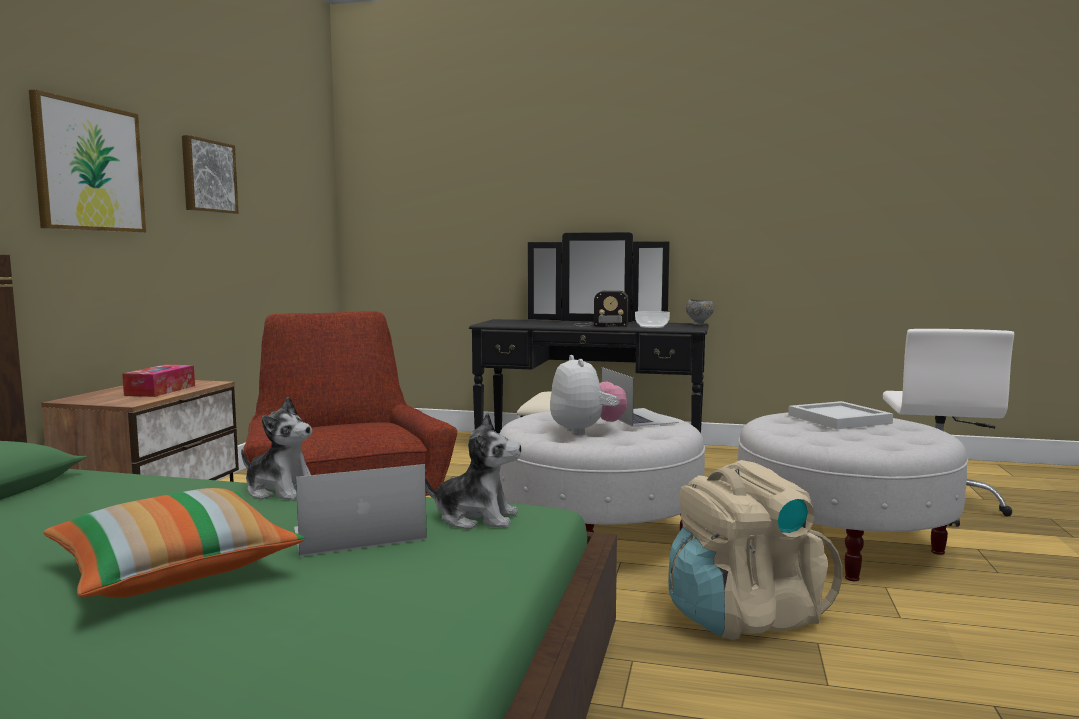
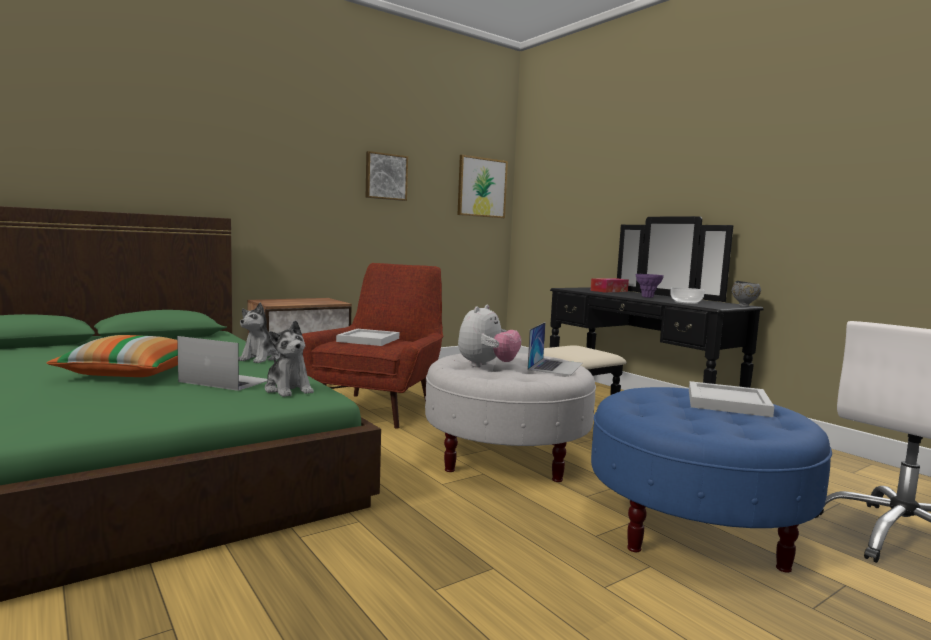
camera: 40 degrees right, 0 degrees up
(89, 167) = (294, 172): picture -> picture (481, 187)
(160, 390) = (305, 302): tissue box -> tissue box (609, 291)
(281, 491) = (261, 358): plush toy -> plush toy turned 45 degrees clockwise
(335, 431) = (368, 340): none -> white tray
(599, 325) = (647, 297): radio -> purple vase
(743, 616) = (482, 532): beige backpack -> none
(842, 543) = (695, 526): white ottoman -> blue ottoman

